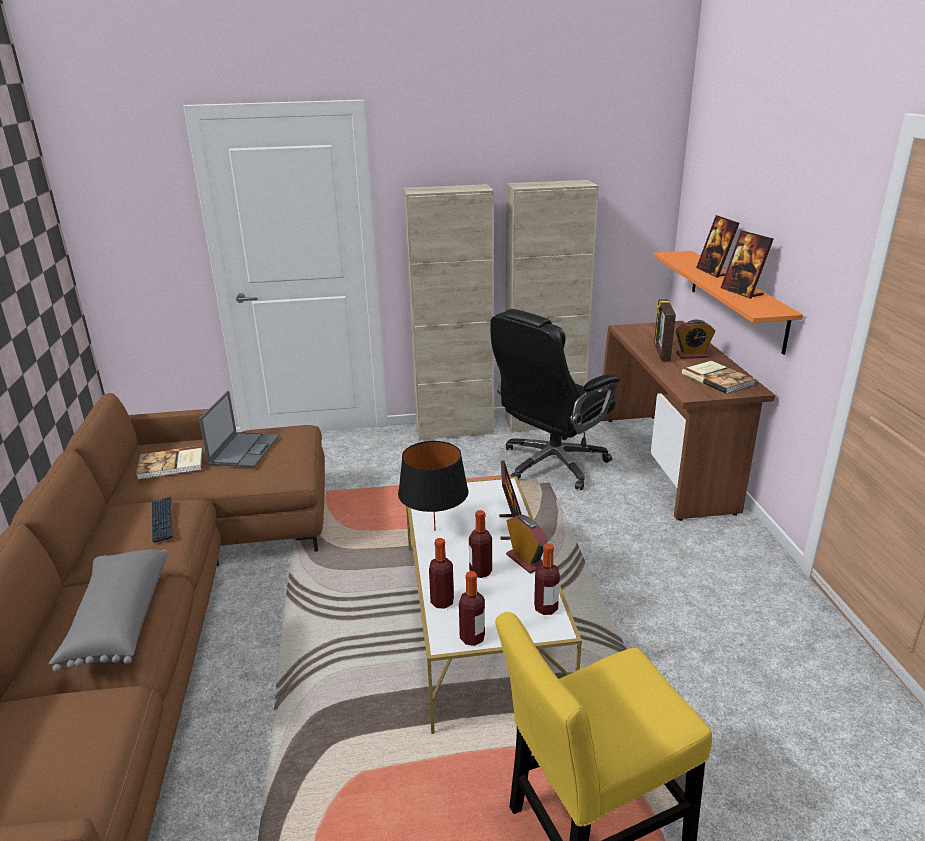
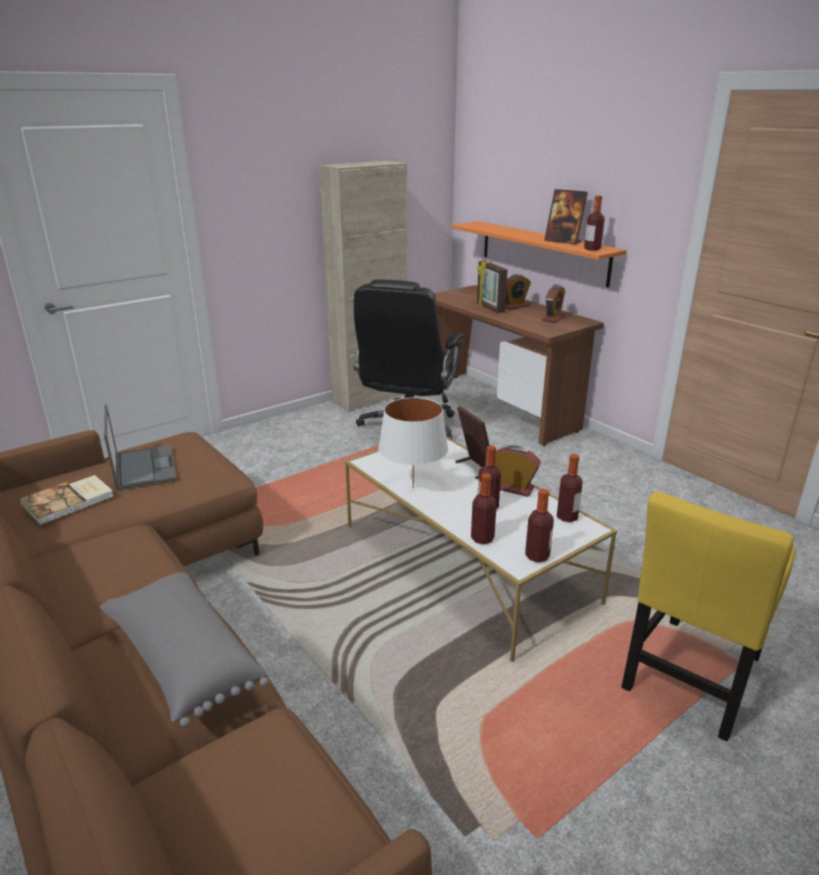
camera: 30 degrees left, 0 degrees up
(162, 520) = (123, 553): keyboard -> none
(435, 530) = (413, 487): black table lamp -> white table lamp
(454, 430) = (294, 420): beige cabinet -> none
(713, 272) = (520, 232): picture frame -> none
(718, 379) = (553, 318): book -> alarm clock
(759, 307) = (592, 249): none -> bottle

